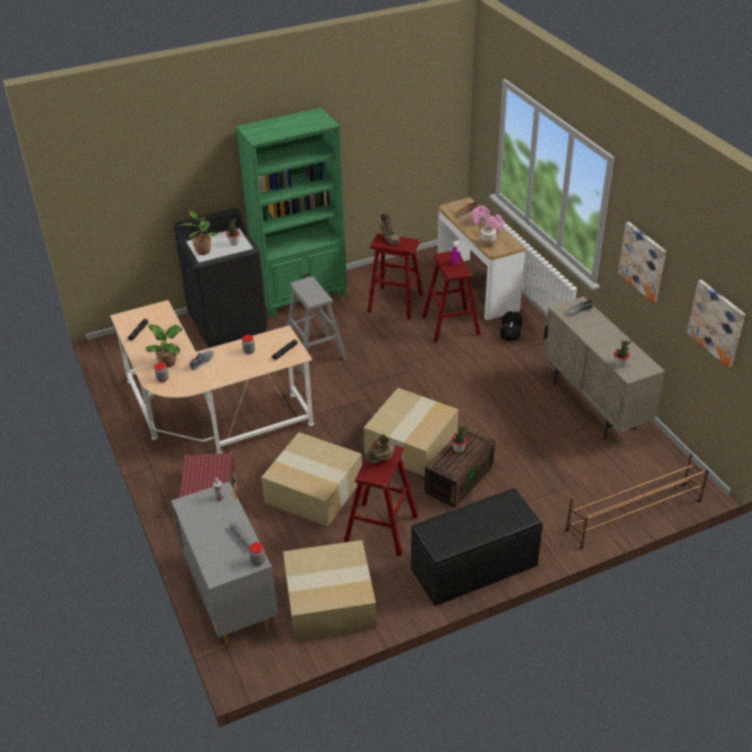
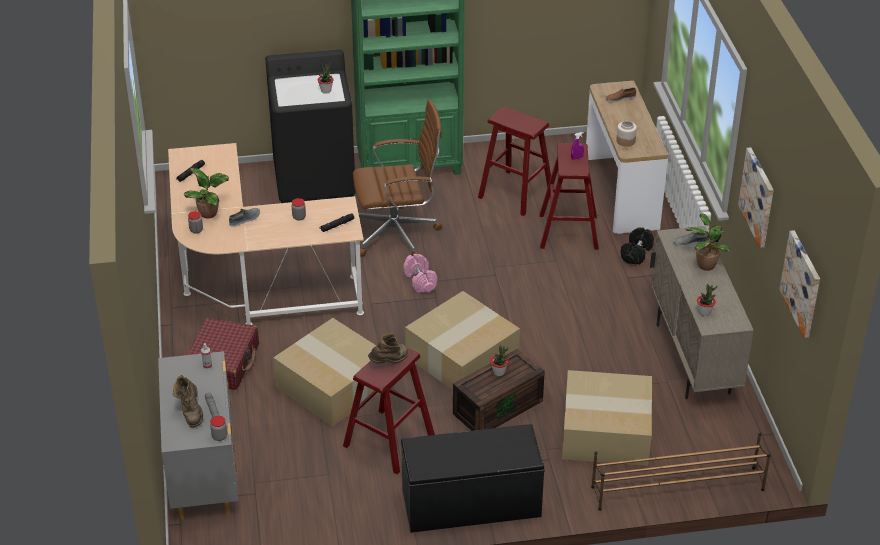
camera: 15 degrees right, 0 degrees up
(202, 251) = (287, 94): potted plant -> potted plant (705, 264)
(315, 353) = (398, 234): grey stool -> brown office chair
(329, 603) = (301, 504): cardboard box -> cardboard box (604, 433)
(388, 238) = (513, 114): brown boot -> brown boot (191, 412)
(487, 226) = (635, 120): pink dumbbell -> pink dumbbell (420, 280)

